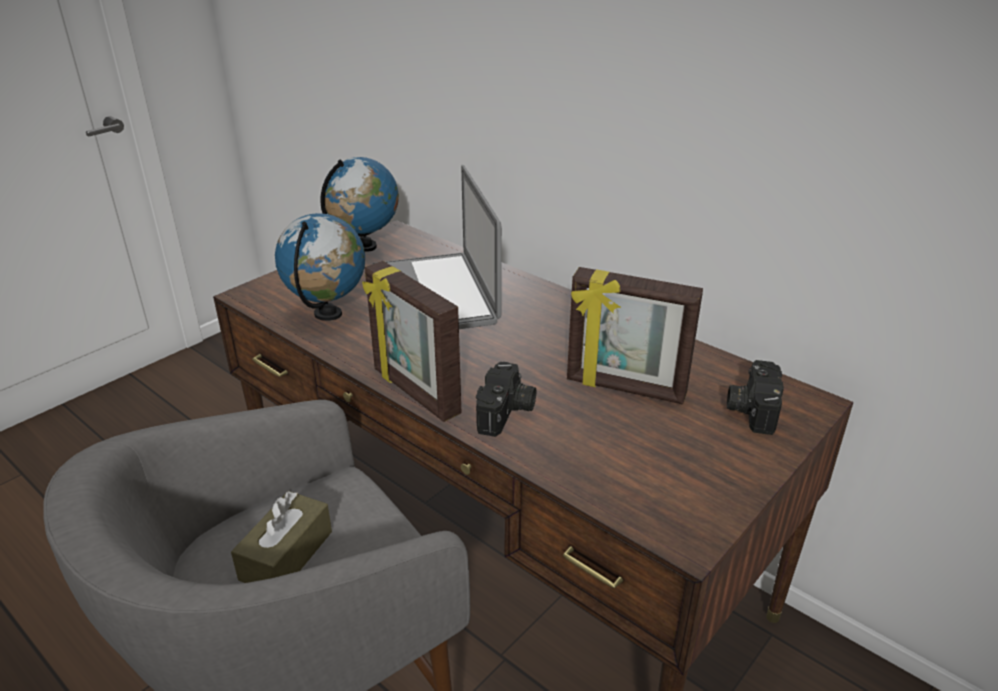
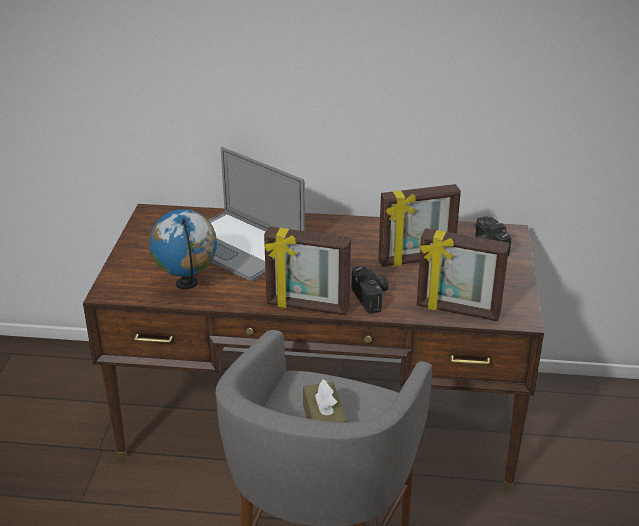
camera: 35 degrees left, 0 degrees up
(365, 246) = (144, 230): globe -> none
(600, 483) = (457, 311): none -> picture frame

